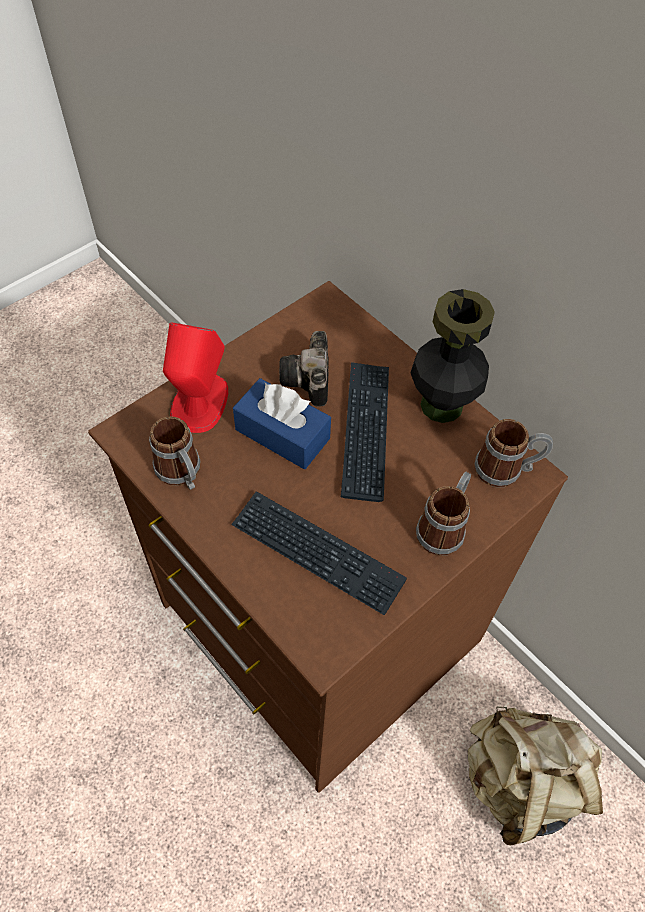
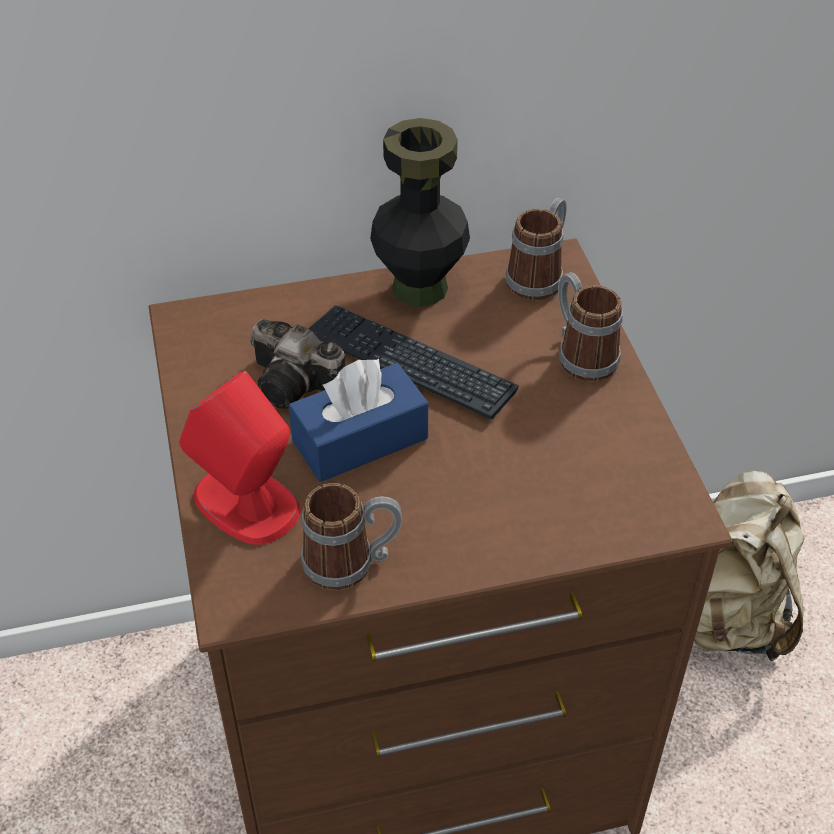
camera: 60 degrees left, 10 degrees down
(317, 553) = (551, 473): keyboard -> none

